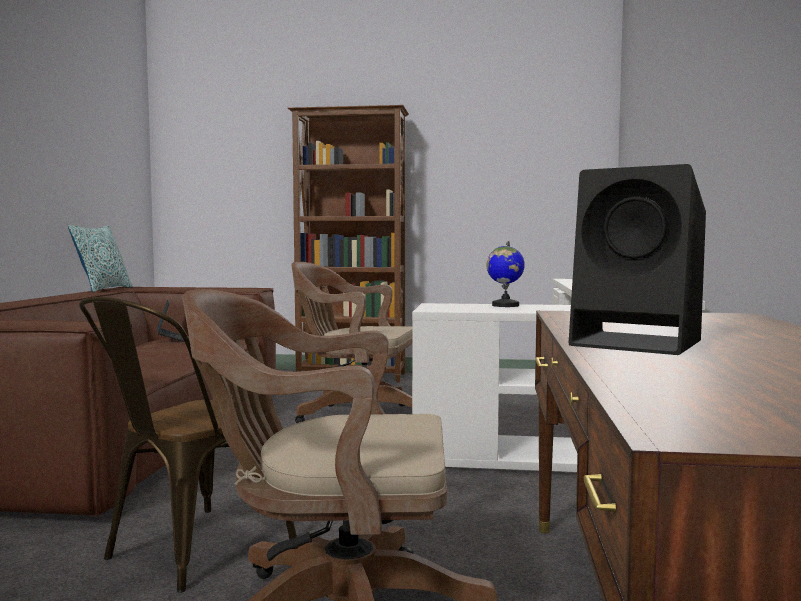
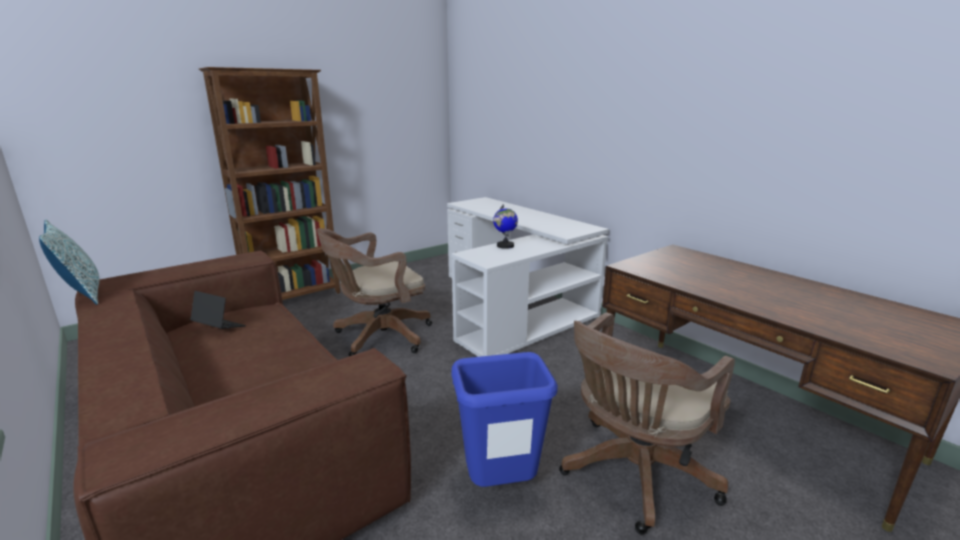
camera: 45 degrees left, 15 degrees up
(187, 552) = (499, 486): brown chair -> blue trash can
(640, 343) = (746, 296): black speaker -> none

